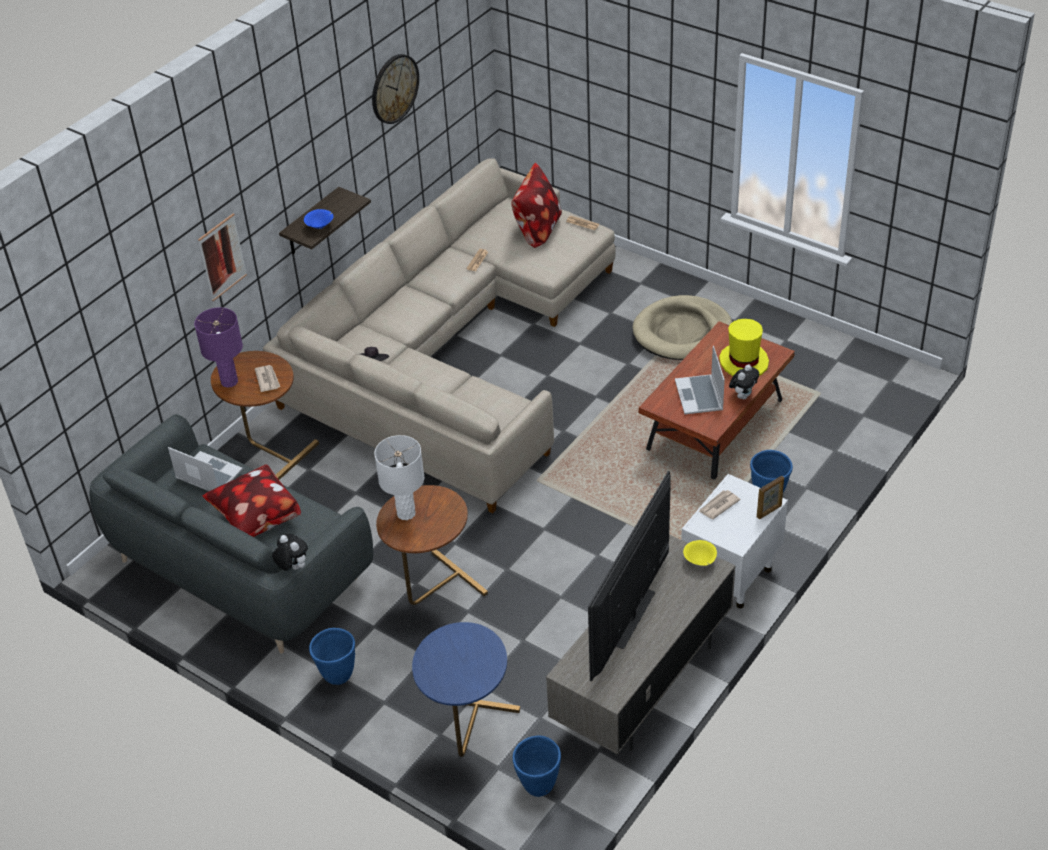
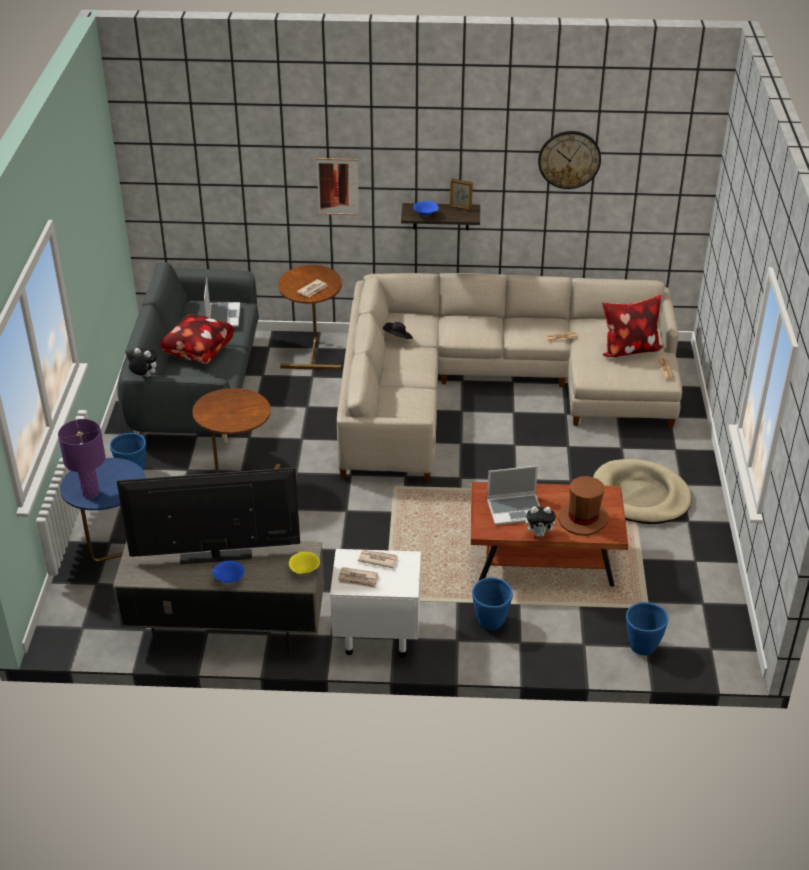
camera: 55 degrees right, 5 degrees down
(229, 382) = (297, 276): purple table lamp -> purple table lamp (91, 493)
(292, 567) = (144, 376): plush toy -> plush toy turned 75 degrees counterclockwise
(406, 513) = (230, 401): white table lamp -> none
(538, 785) = (92, 611): blue planter -> blue planter (642, 647)
(672, 620) = (228, 579): none -> blue bowl
(700, 396) = (515, 510): laptop -> laptop turned 150 degrees counterclockwise
(736, 529) = (358, 579): none -> newspaper
(744, 362) = (583, 519): yellow hat -> brown hat
(769, 511) = (394, 591): picture frame -> picture frame (460, 208)

